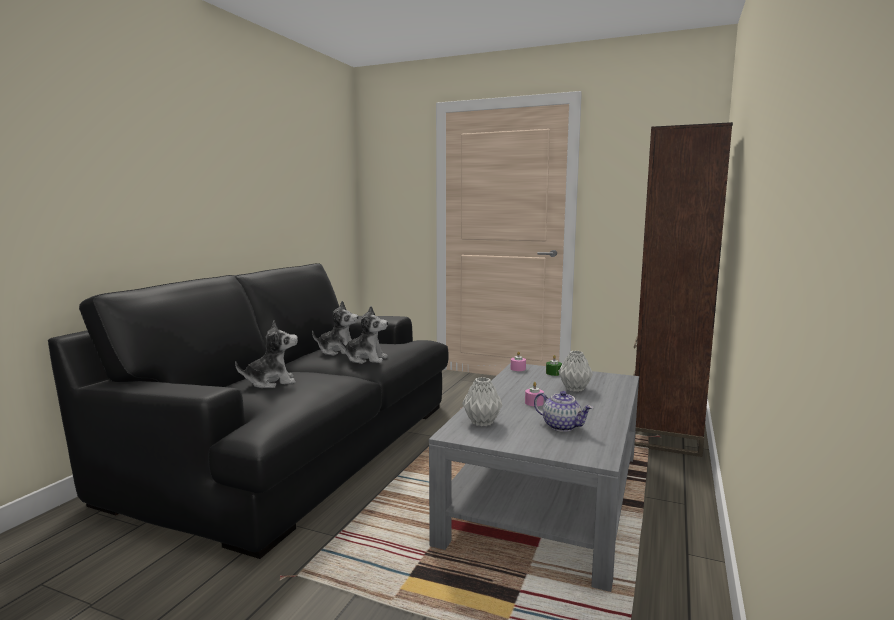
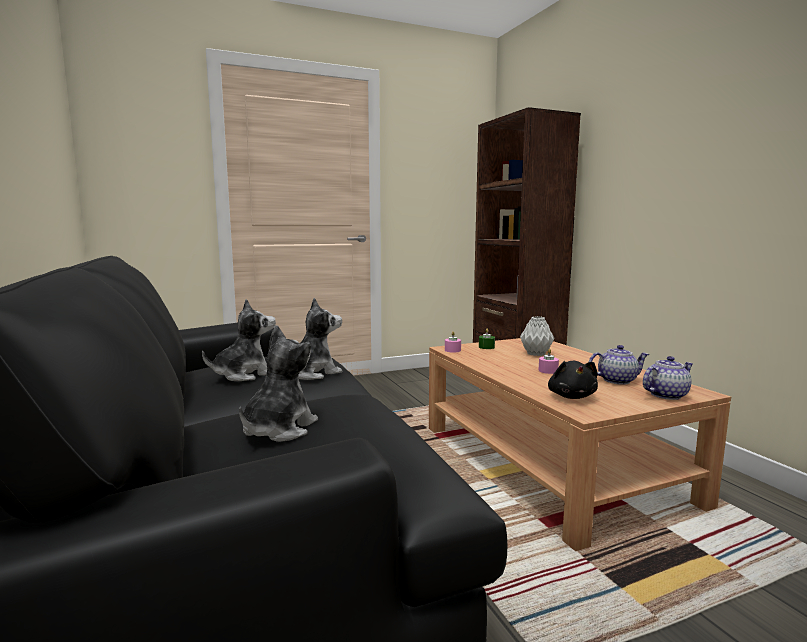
camera: 45 degrees left, 0 degrees up
(482, 423) = (571, 396): grey vase -> black plush toy
(546, 494) = (547, 462): grey coffee table -> brown coffee table
(559, 448) = (666, 395): none -> teapot

